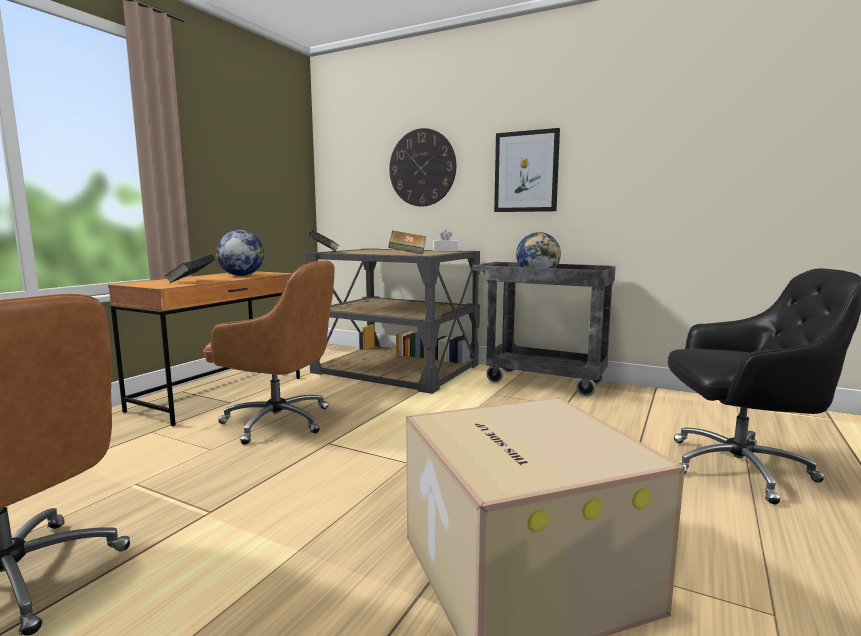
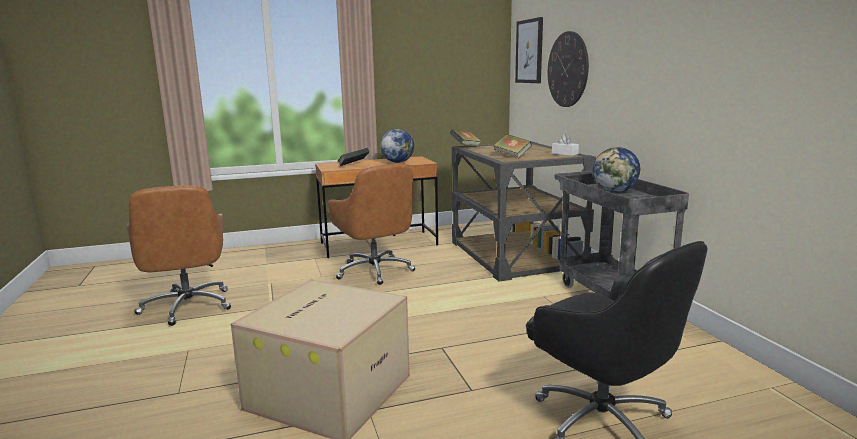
camera: 45 degrees right, 5 degrees up
(526, 172) = (634, 79): picture -> picture (529, 51)

